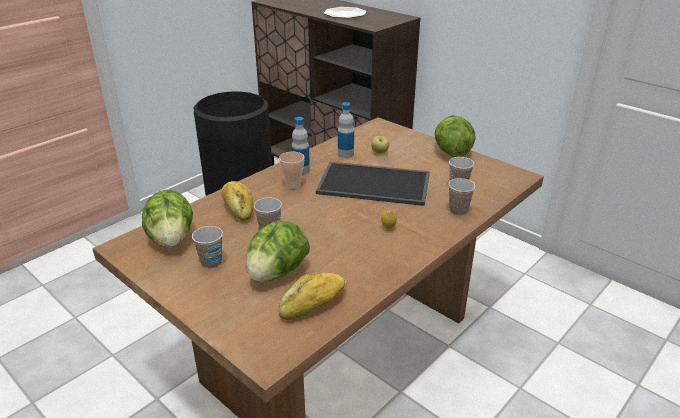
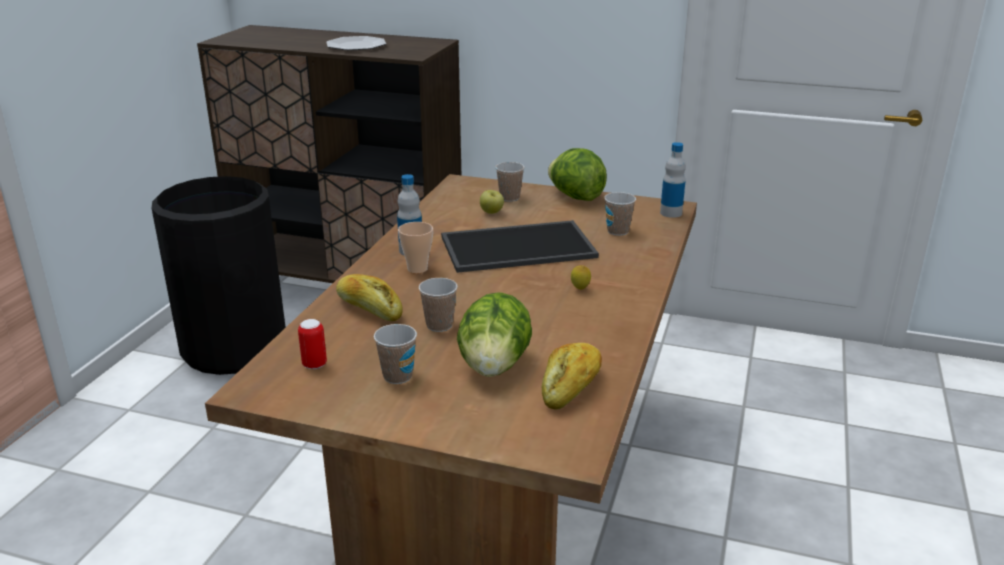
camera: 25 degrees left, 5 degrees down
(171, 239) = (314, 364): lettuce -> can
(345, 154) = (450, 222): bottle -> bottle (671, 213)
(458, 210) = (640, 255): cup -> cup (509, 198)

